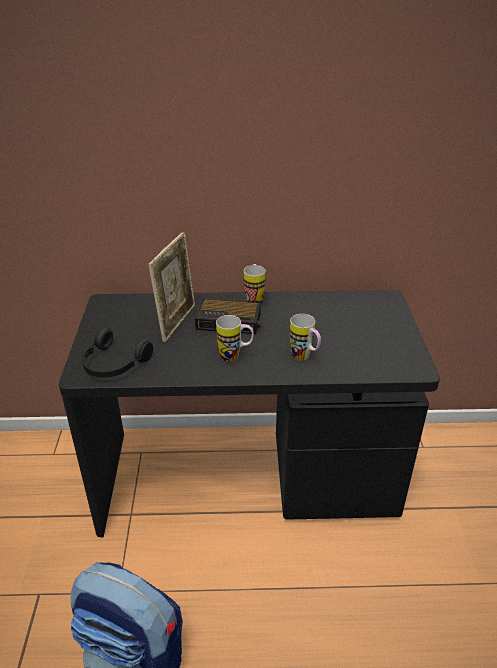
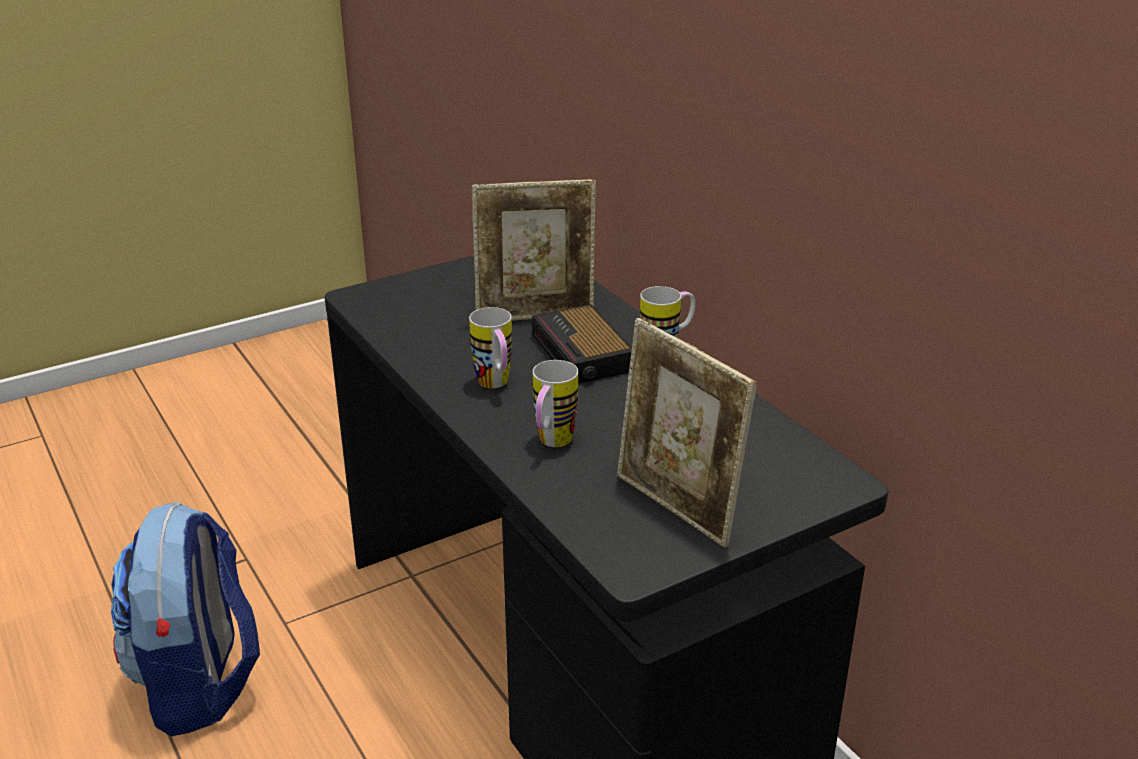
camera: 60 degrees right, 5 degrees down
(113, 364) = (396, 308): black headphones -> none
(380, 342) = (677, 508): none -> picture frame

